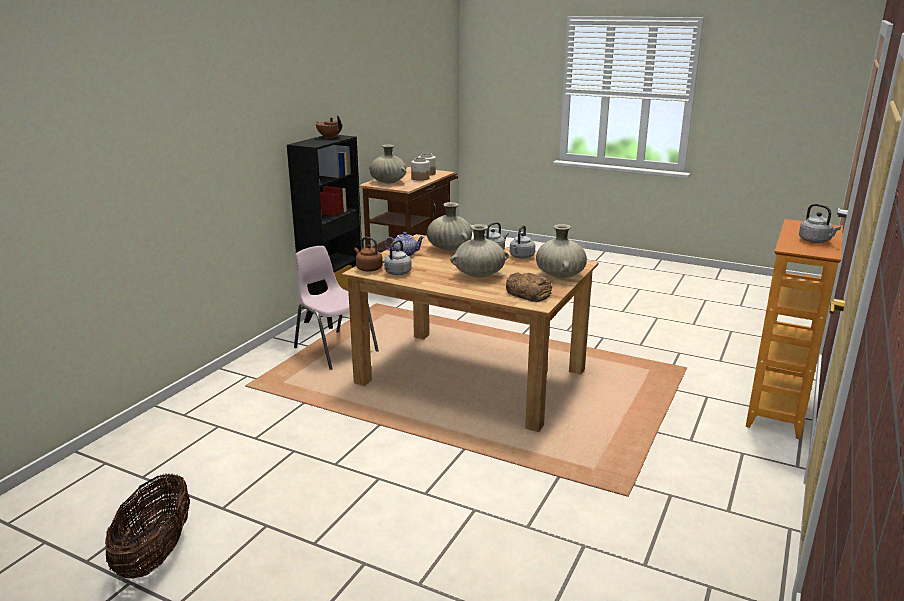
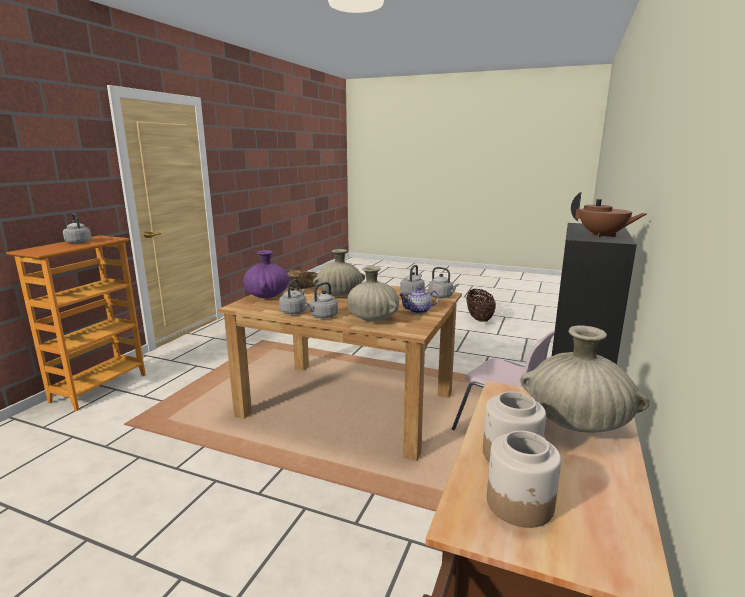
camera: 175 degrees right, 5 degrees down
(368, 269) = (441, 296): brown kettle -> grey kettle
(560, 275) = (267, 296): beige vase -> purple vase

